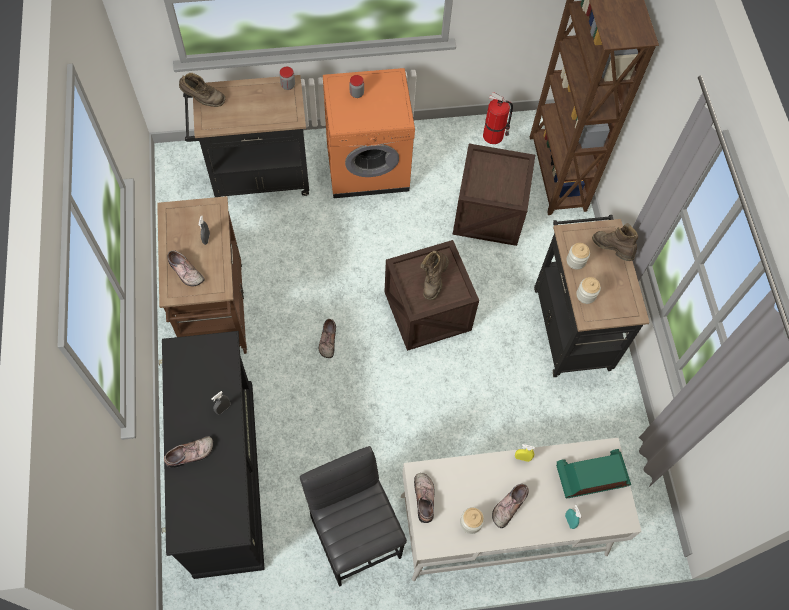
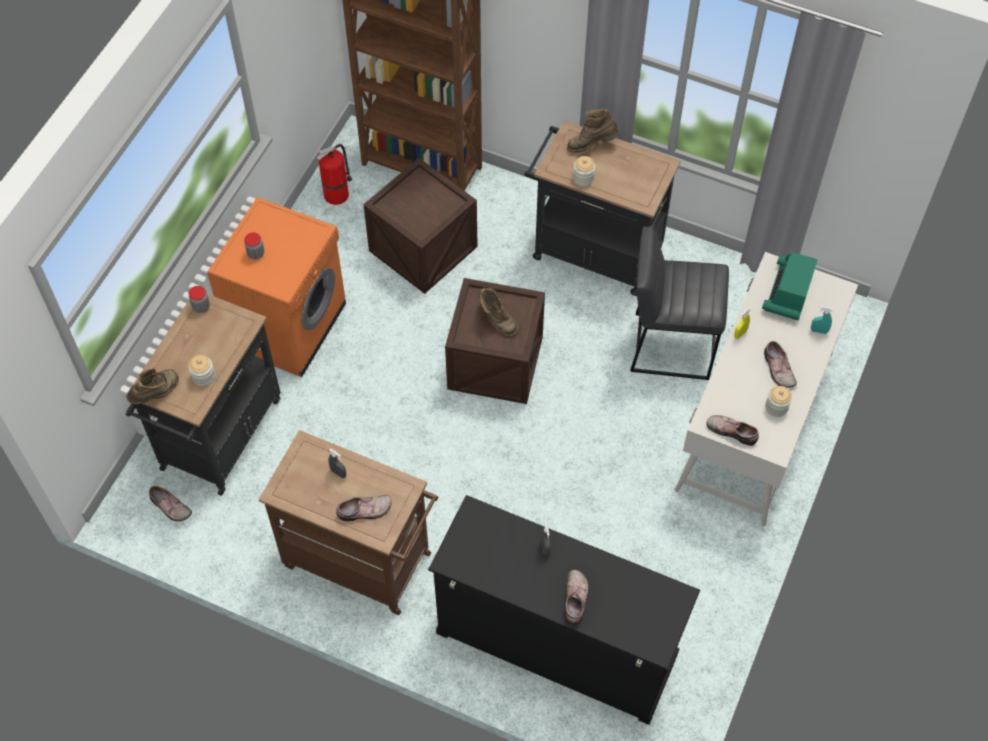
camera: 55 degrees left, 5 degrees down
(327, 340) = (466, 470): shoe -> shoe (169, 507)
(355, 535) = (691, 552): grey stool -> grey stool (670, 345)
(586, 295) = (622, 190): jar -> jar (203, 376)

